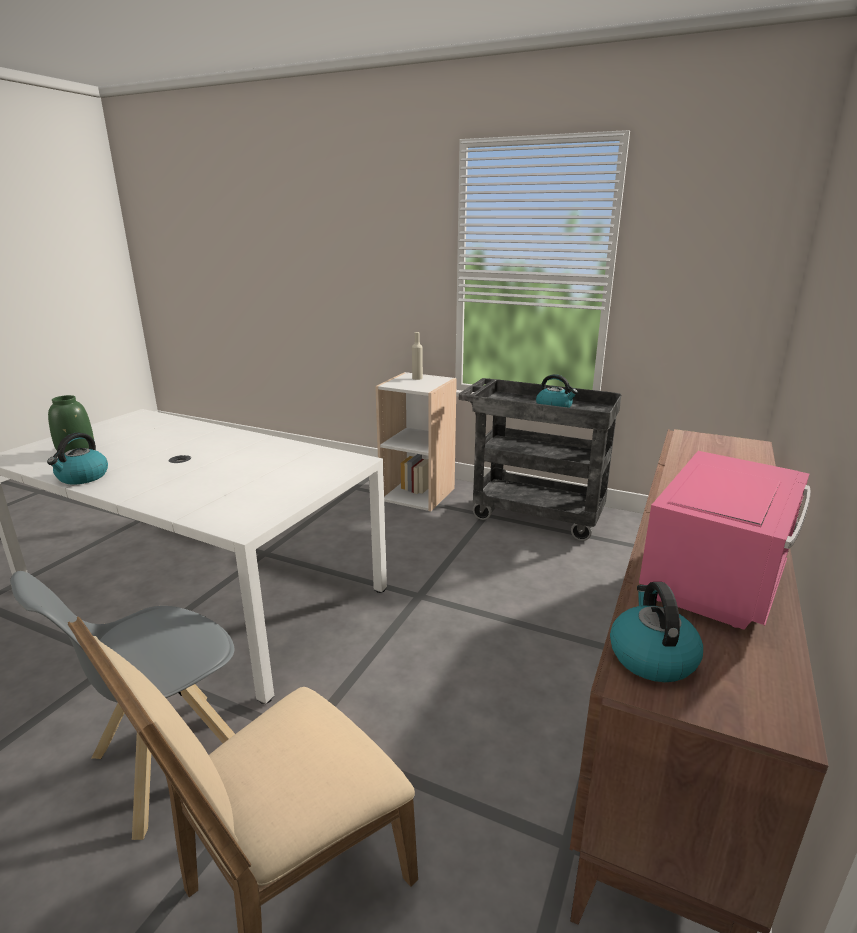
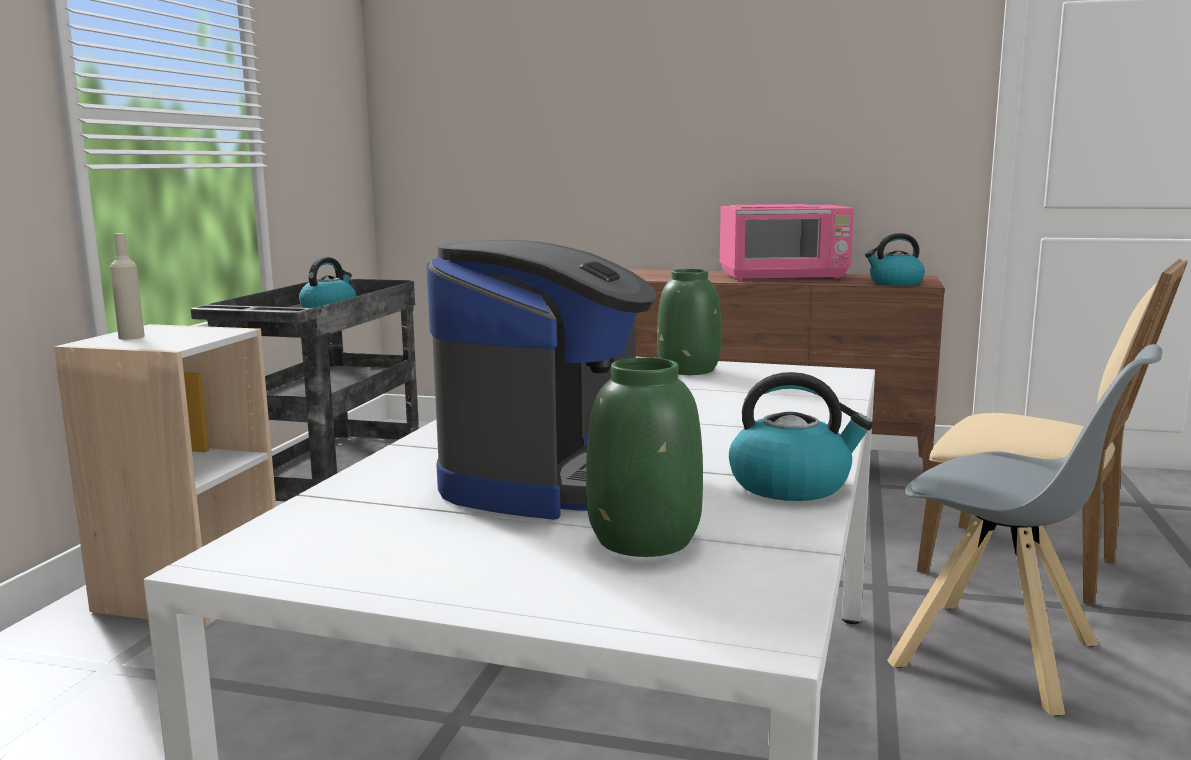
camera: 100 degrees left, 10 degrees down
(149, 445) = (555, 478): none -> coffee machine
(297, 485) = (689, 370): none -> green vase
(718, 578) = (784, 277): pink microwave -> pink microwave turned 150 degrees clockwise

